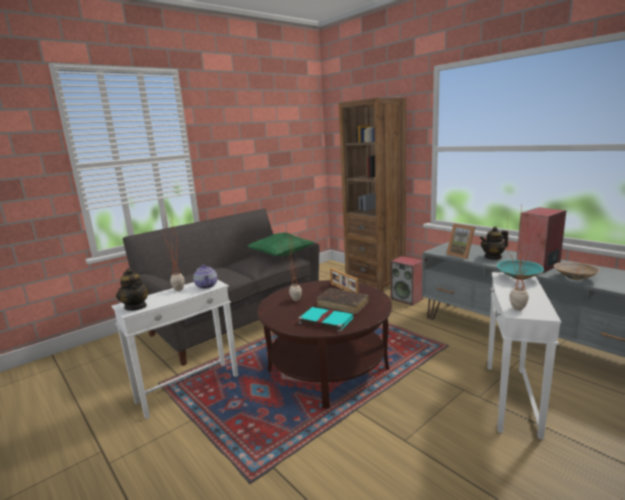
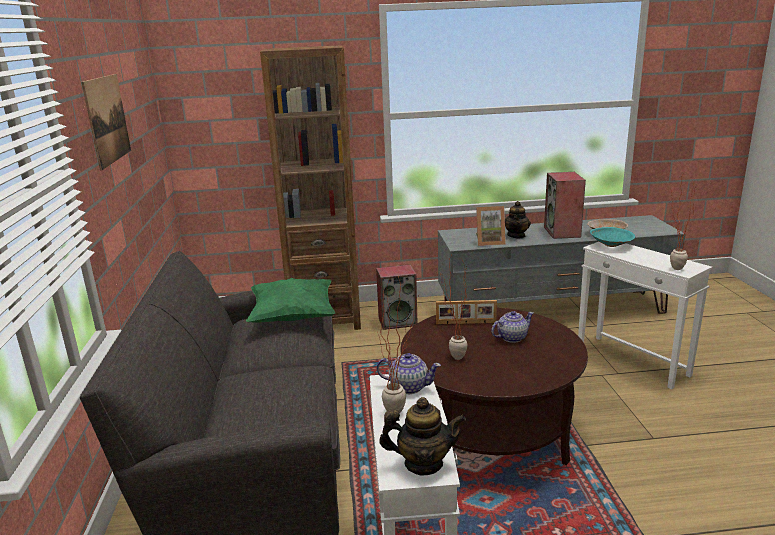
camera: 55 degrees left, 5 degrees up
(244, 137) = (107, 119): none -> picture
(325, 320) = (541, 359): turquoise book -> none
(342, 305) = (511, 337): brown book -> teapot

